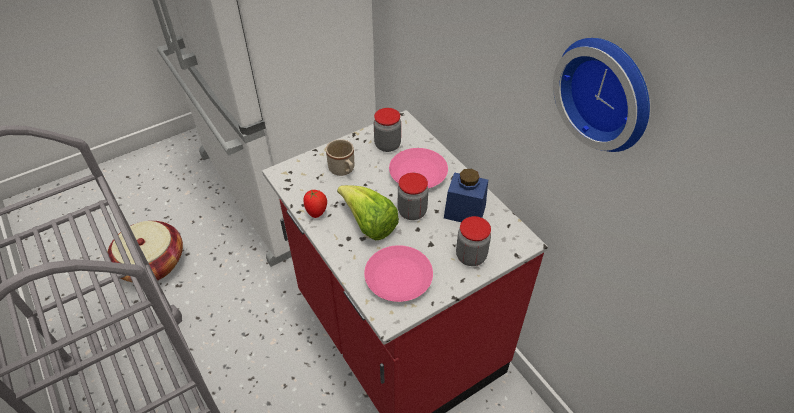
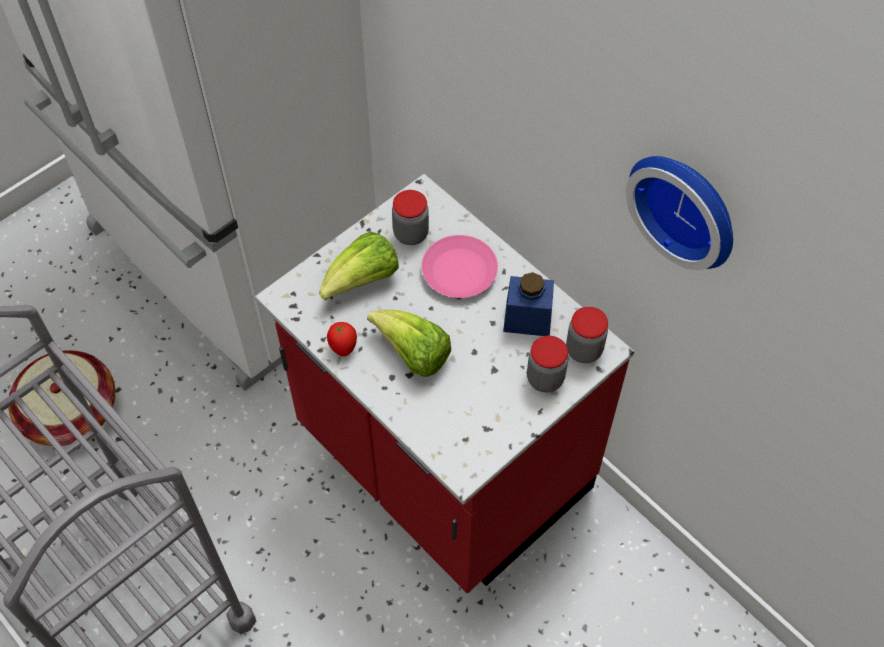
camera: 10 degrees left, 10 degrees up
(343, 170) = (362, 281): beige mug -> lettuce
(399, 278) = (465, 420): pink plate -> none
(412, 211) = (462, 328): jar -> jar (584, 350)

